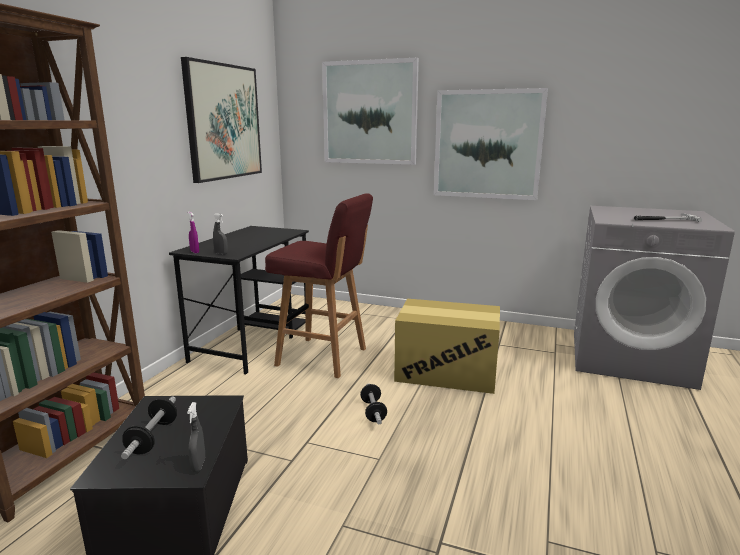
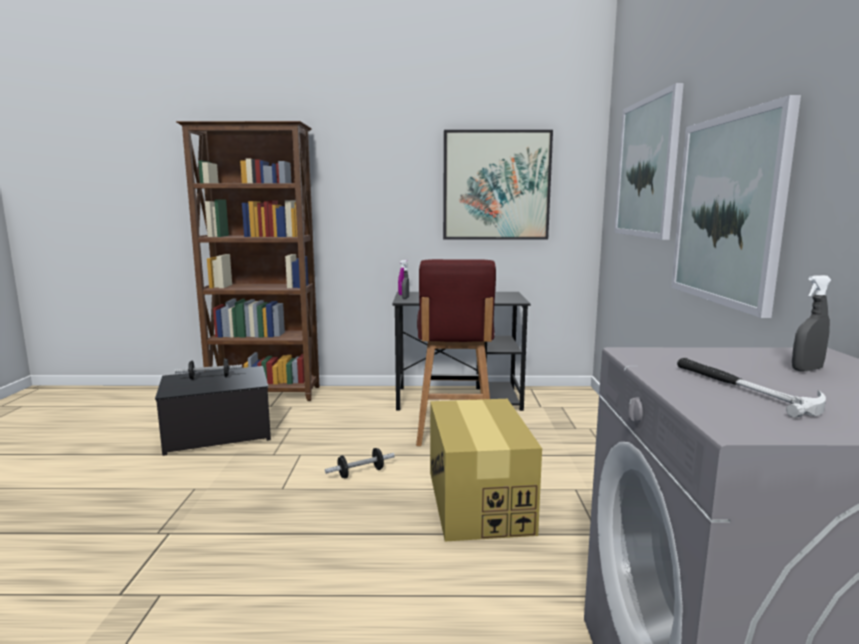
camera: 70 degrees right, 5 degrees down
(198, 465) = (177, 392): grey spray bottle -> grey spray bottle (806, 369)

